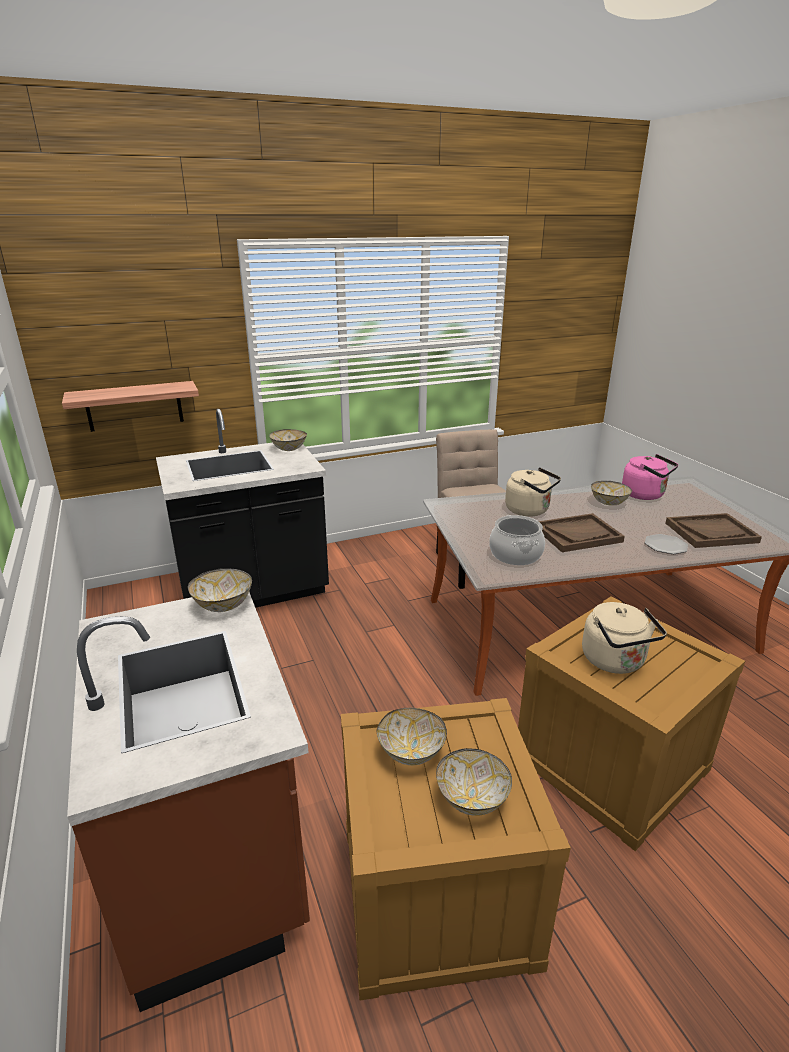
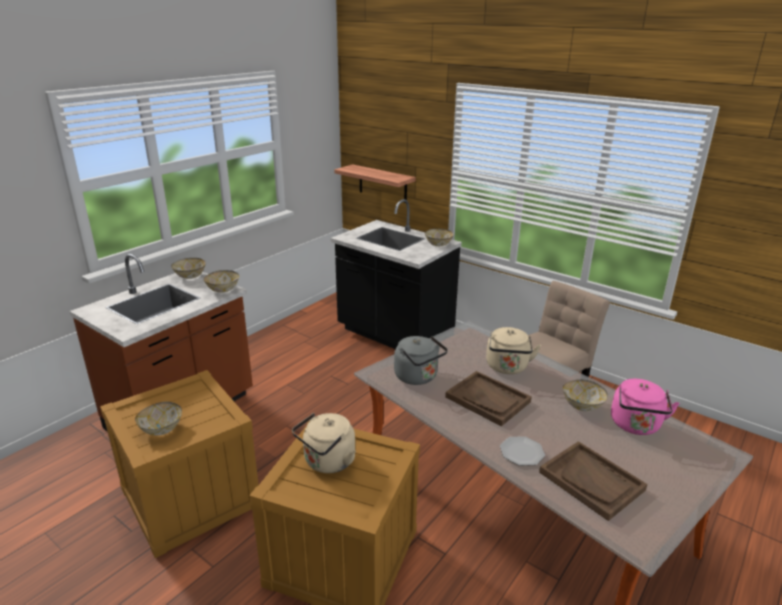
camera: 60 degrees right, 0 degrees up
(412, 752) = (189, 401): bowl -> bowl (190, 276)
(516, 554) = (418, 377): cooking pot -> grey kettle

